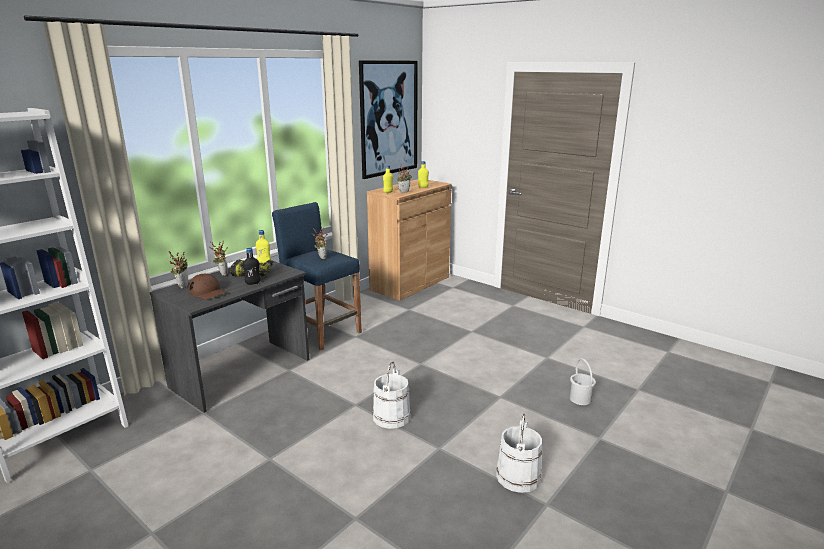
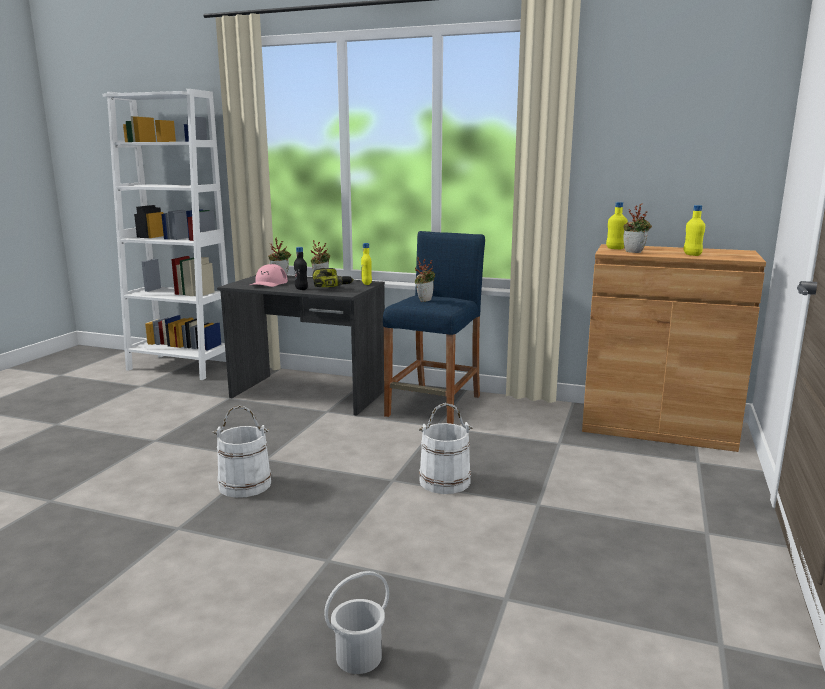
camera: 70 degrees right, 5 degrees down
(208, 292) = (268, 283): brown cap -> pink cap
(389, 118) = (685, 128): picture -> none
(518, 476) = (109, 602): white bucket -> white bucket (444, 481)

